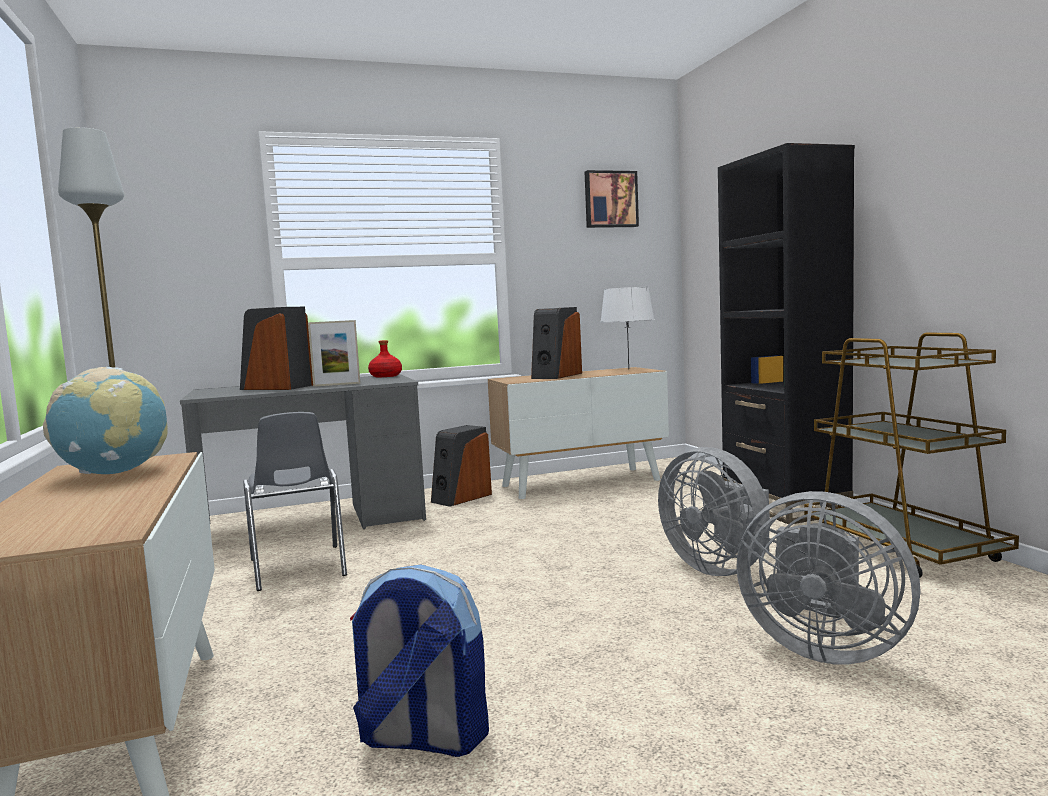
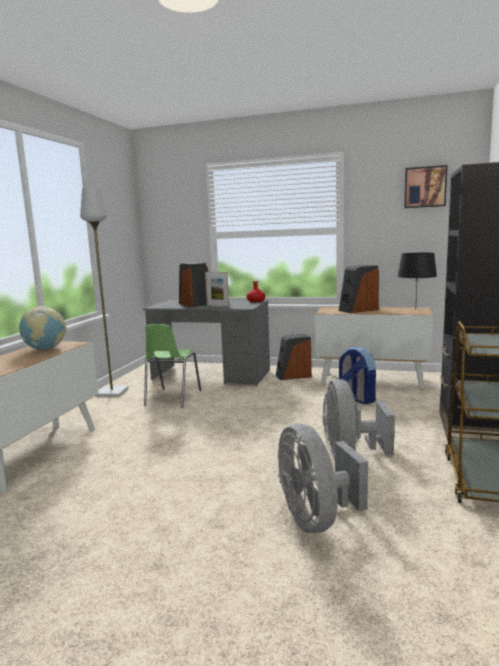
camera: 35 degrees right, 5 degrees up
(298, 568) = (172, 398): grey chair -> green chair
(421, 739) = (102, 488): backpack -> backpack (356, 399)
(629, 369) = (415, 309): white table lamp -> black table lamp

